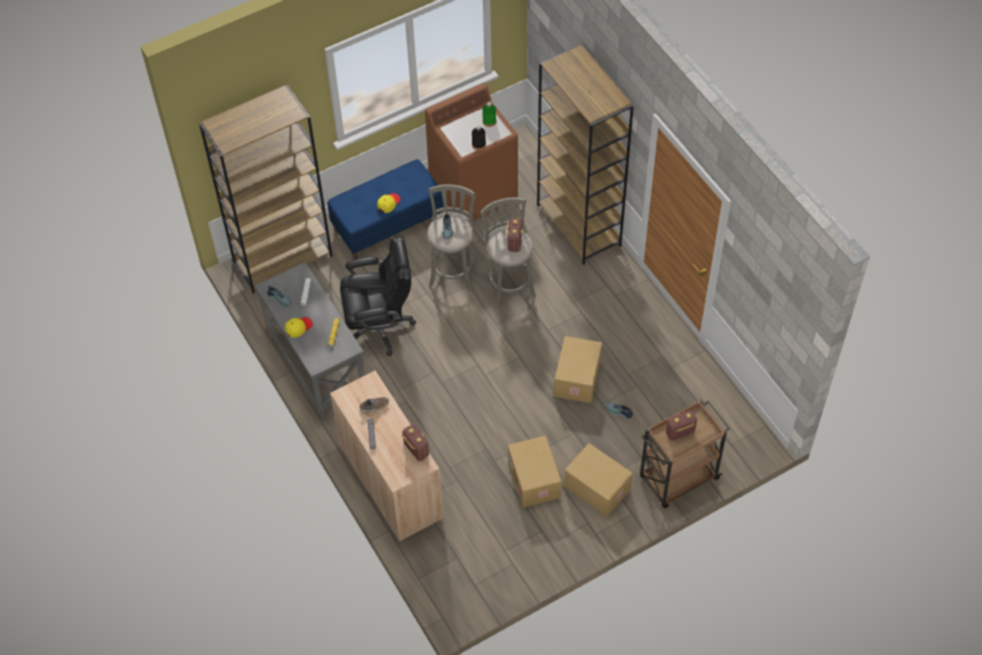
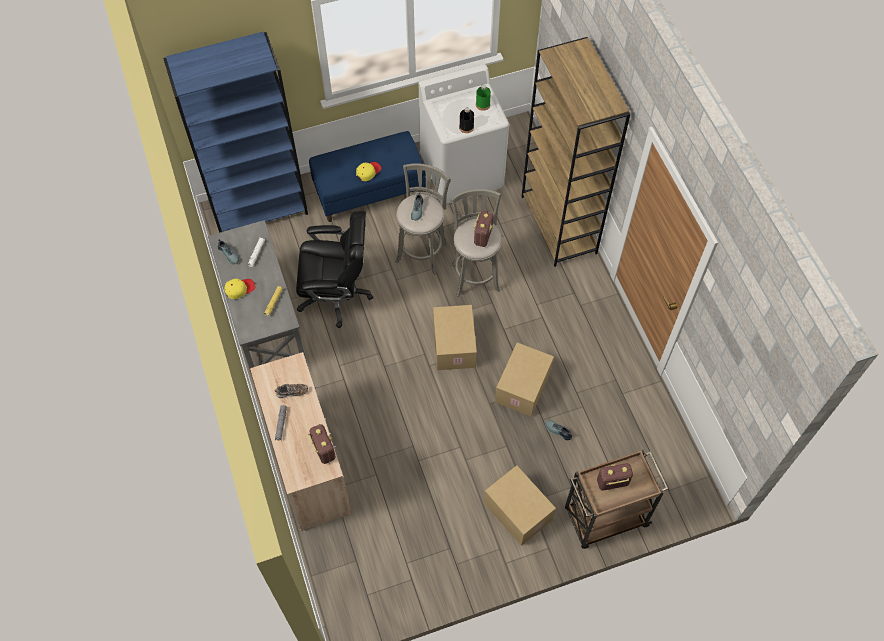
camera: 10 degrees right, 5 degrees up
(283, 258) = (259, 208): brown bookcase -> blue bookcase
(474, 191) = (462, 171): brown washing machine -> white washing machine
(535, 479) = (455, 489): cardboard box -> cardboard box (455, 345)

